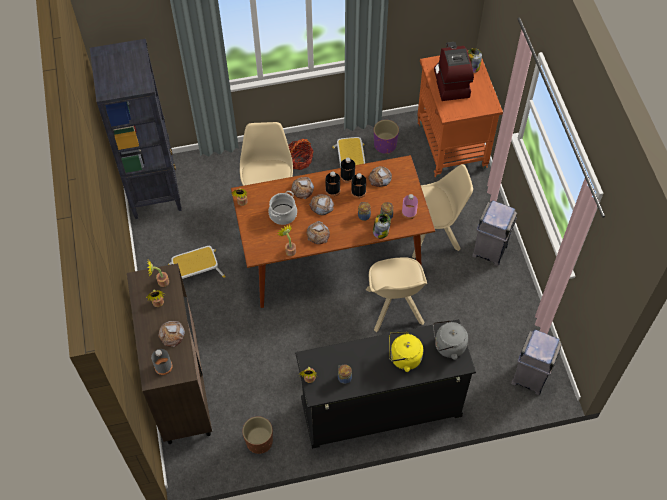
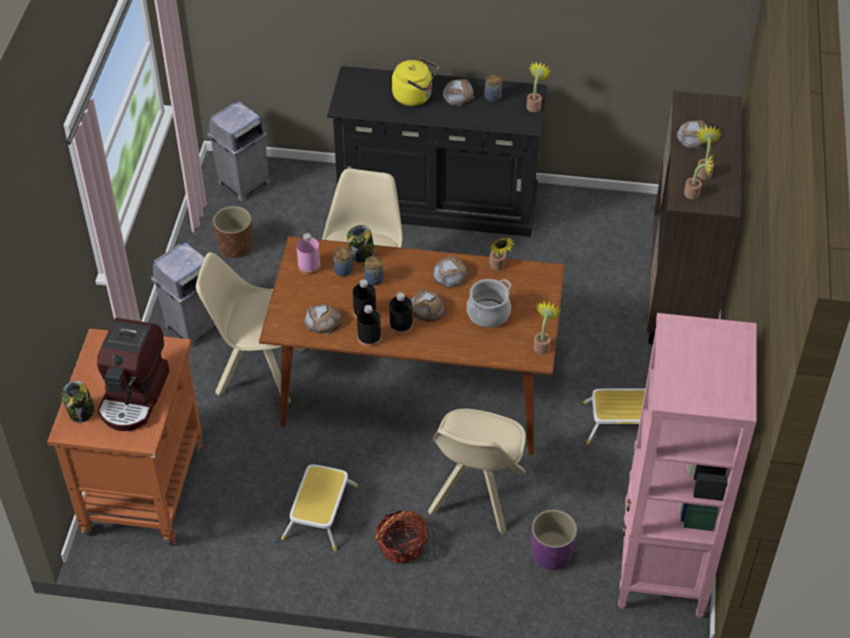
camera: 160 degrees left, 10 degrees down
(154, 190) = (661, 569): black bookcase -> pink bookcase
(163, 366) = (711, 111): grey bottle -> none
(259, 441) = (597, 210): brown planter -> brown planter (235, 246)
(302, 189) = (444, 339): bread -> bread (458, 95)
(385, 145) = (248, 525): purple planter -> purple planter (551, 553)
(447, 346) = (357, 93): grey kettle -> none

